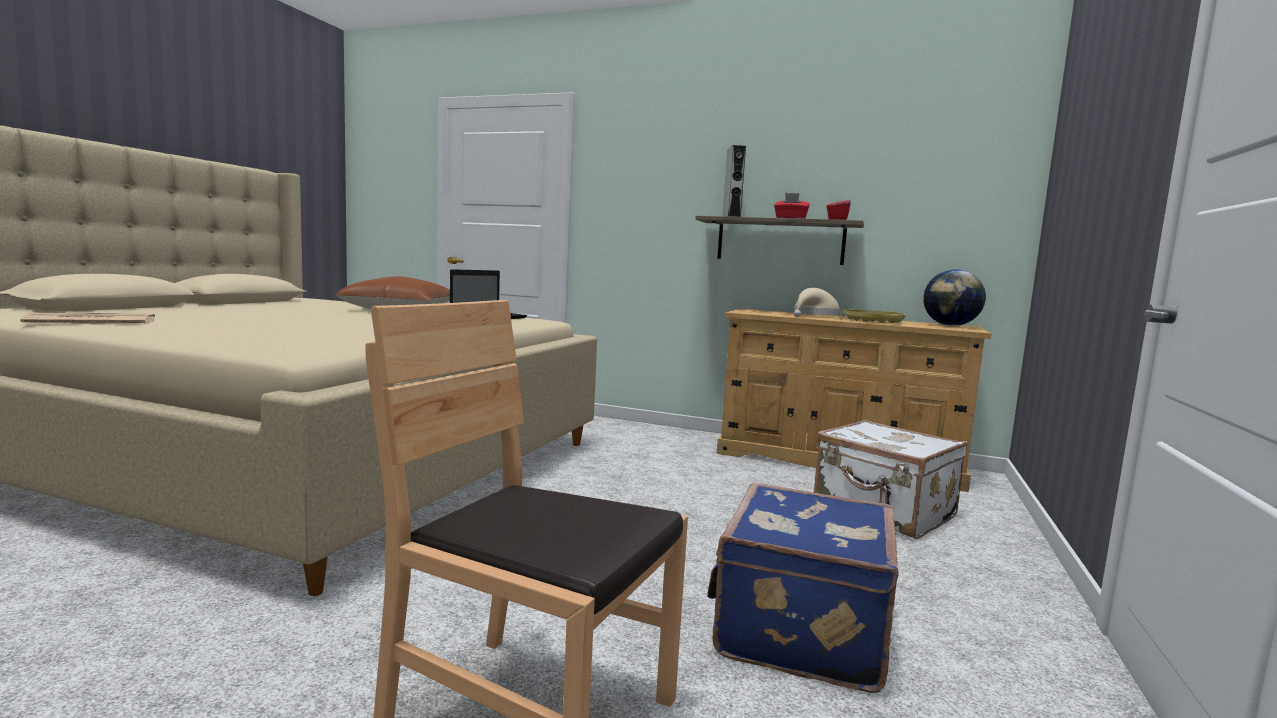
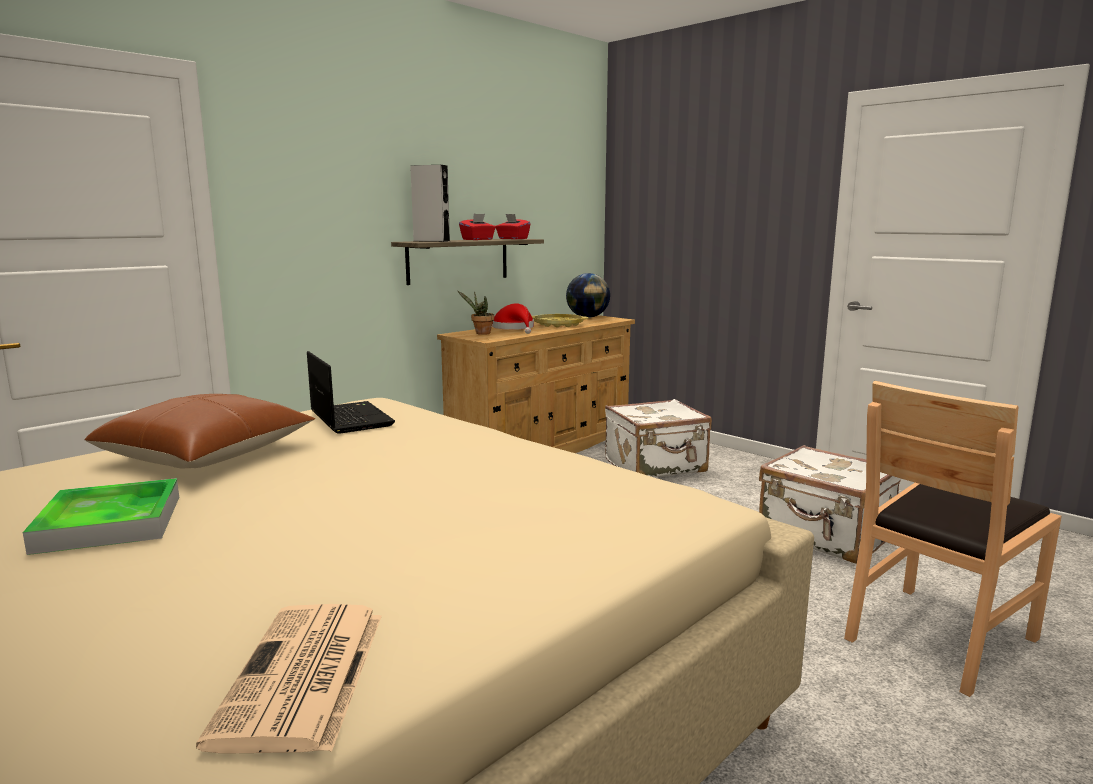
camera: 65 degrees left, 5 degrees up
(288, 309) = (110, 523): none -> tray
(767, 312) = (480, 333): none -> potted plant
(798, 630) = (824, 536): blue suitcase -> white suitcase
(814, 315) = (515, 329): beige hat -> red hat

